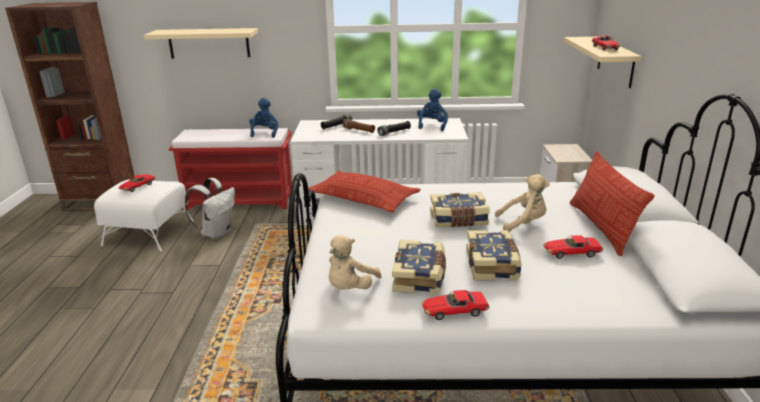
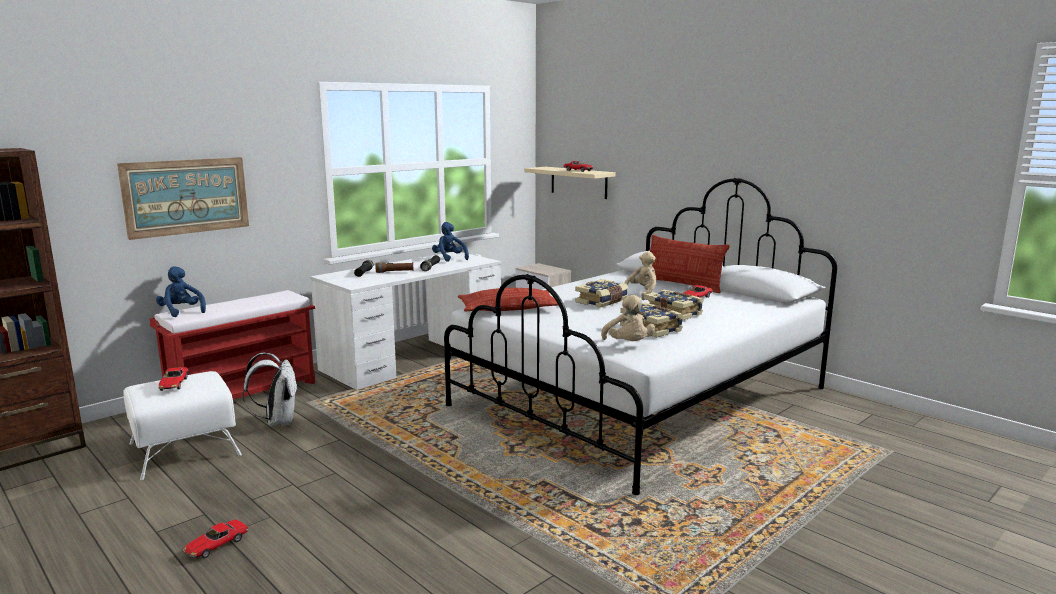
camera: 45 degrees left, 10 degrees down
(209, 43) = (186, 196): beige shelf -> picture
(265, 133) = (274, 297): blue plush toy -> blue plush toy (181, 312)
(454, 311) = (704, 334): toy car -> toy car (216, 545)

